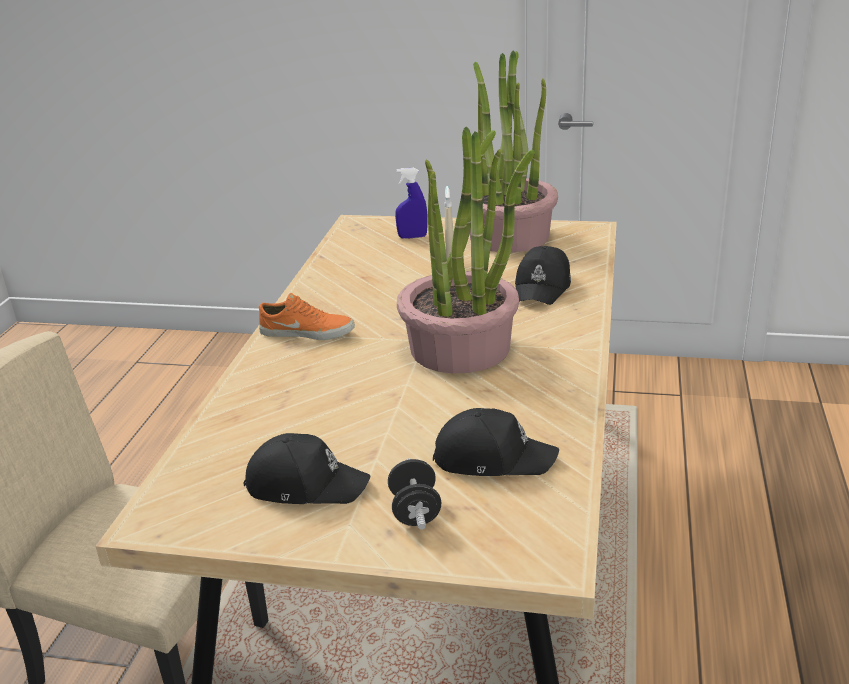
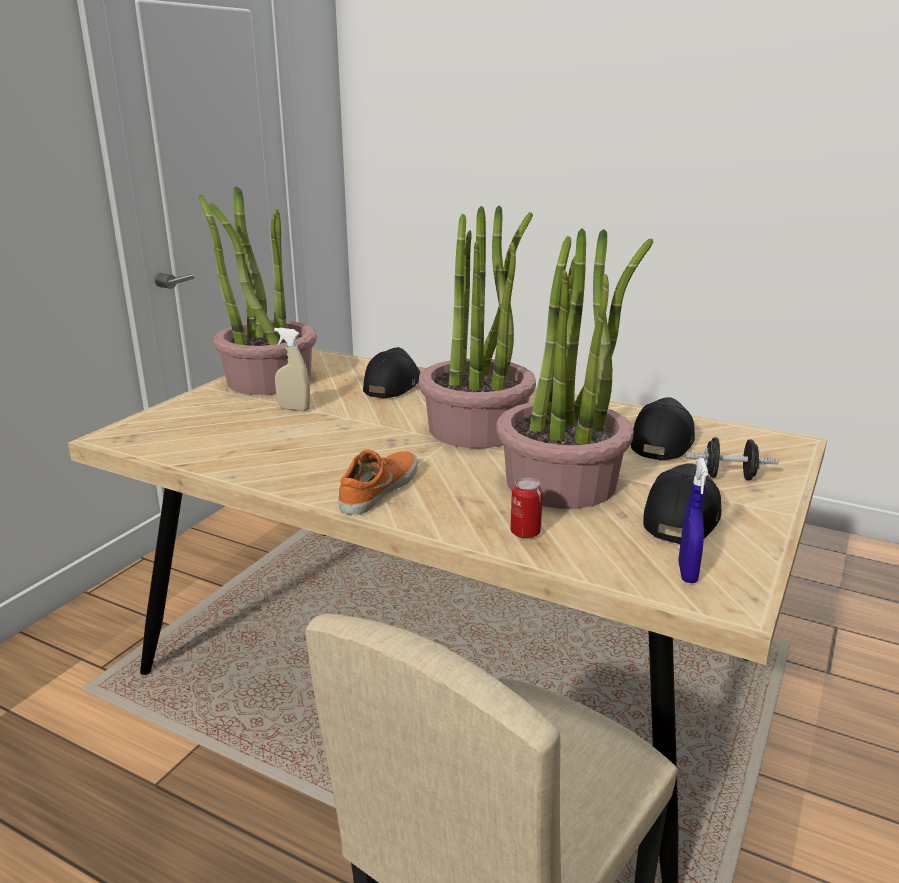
camera: 75 degrees left, 5 degrees down
(251, 407) = (525, 532): none -> can
(357, 410) = (562, 482): none -> potted plant
(412, 237) = (203, 415): blue spray bottle -> blue spray bottle (687, 573)
(543, 287) = (392, 385): black cap -> black cap turned 105 degrees counterclockwise

